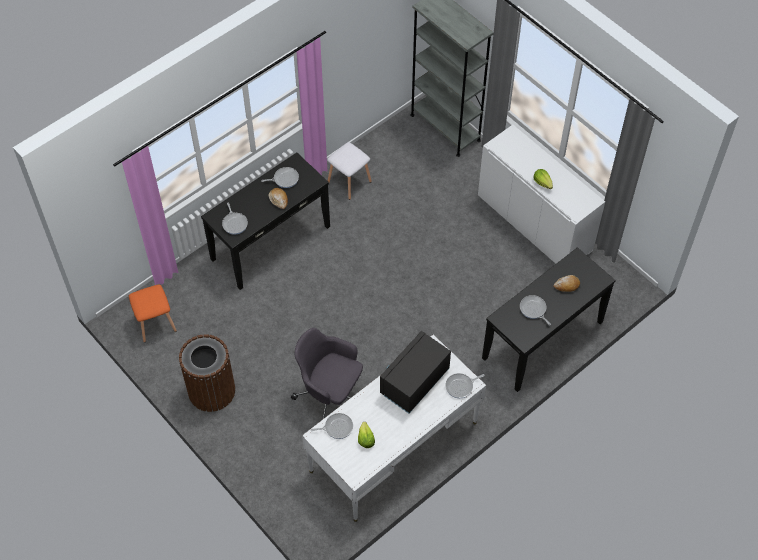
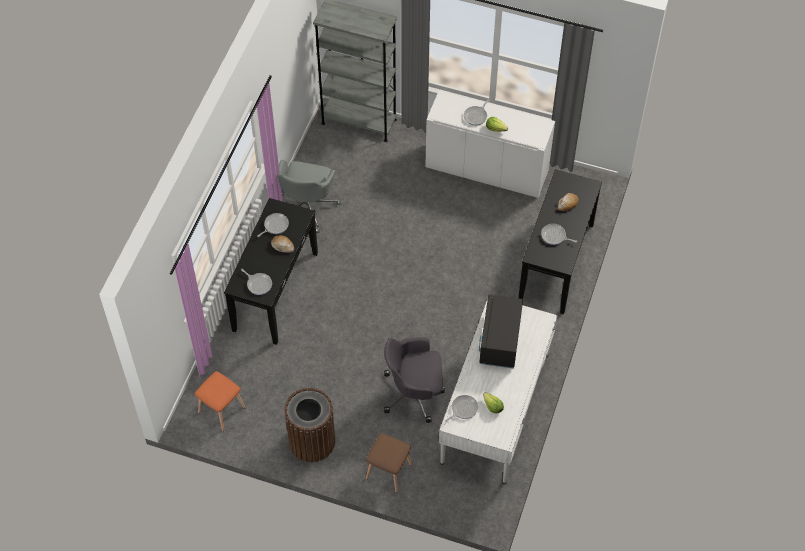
camera: 30 degrees left, 0 degrees up
(258, 453) = (388, 471): none -> brown stool
(348, 182) = (307, 206): white stool -> grey office chair
(461, 386) = (539, 326): frying pan -> frying pan (476, 116)

